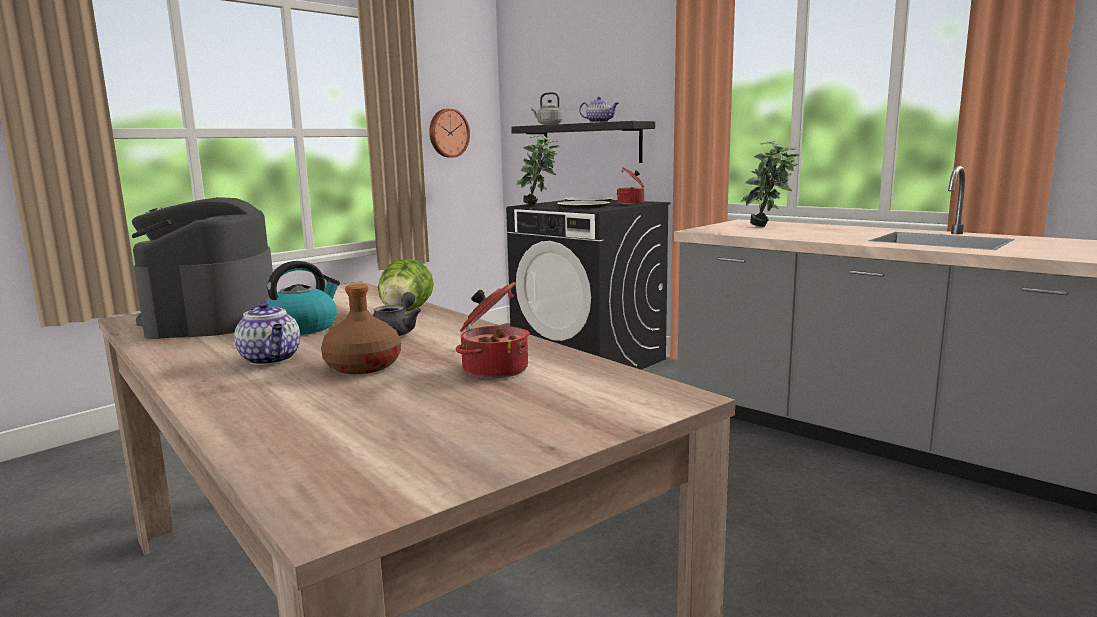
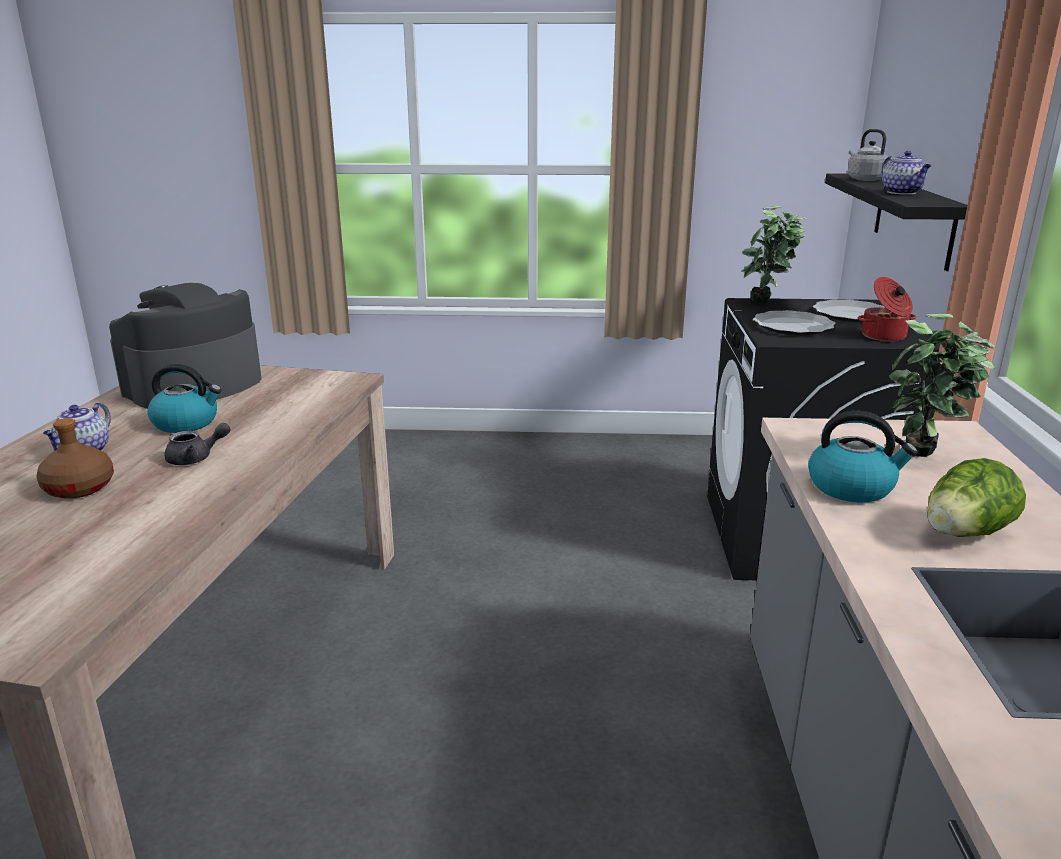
camera: 50 degrees right, 10 degrees up
(405, 312) = (272, 435): lettuce -> lettuce (964, 534)
(448, 133) = (753, 172): wall clock -> none
(493, 369) = (94, 539): cooking pot -> none
(780, 234) = (852, 487): none -> kettle

